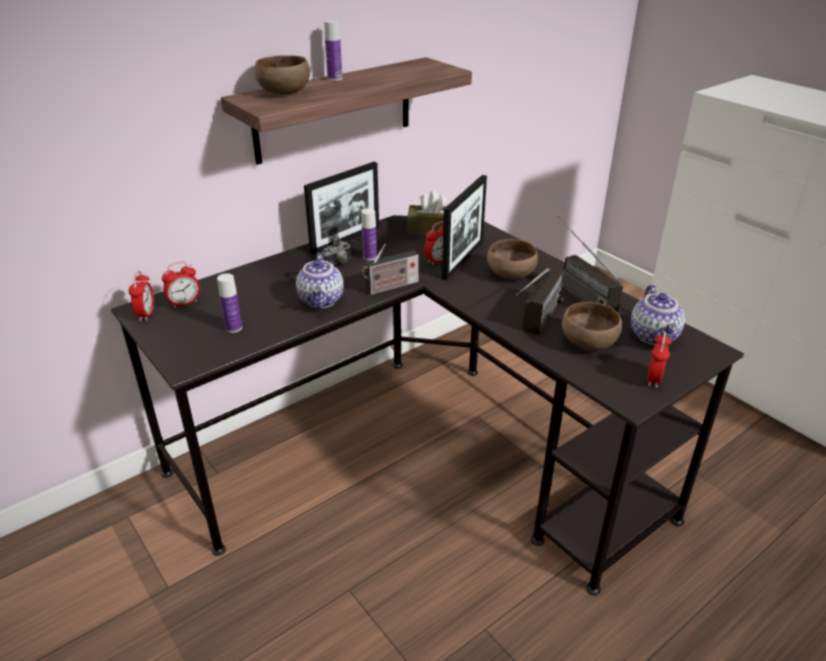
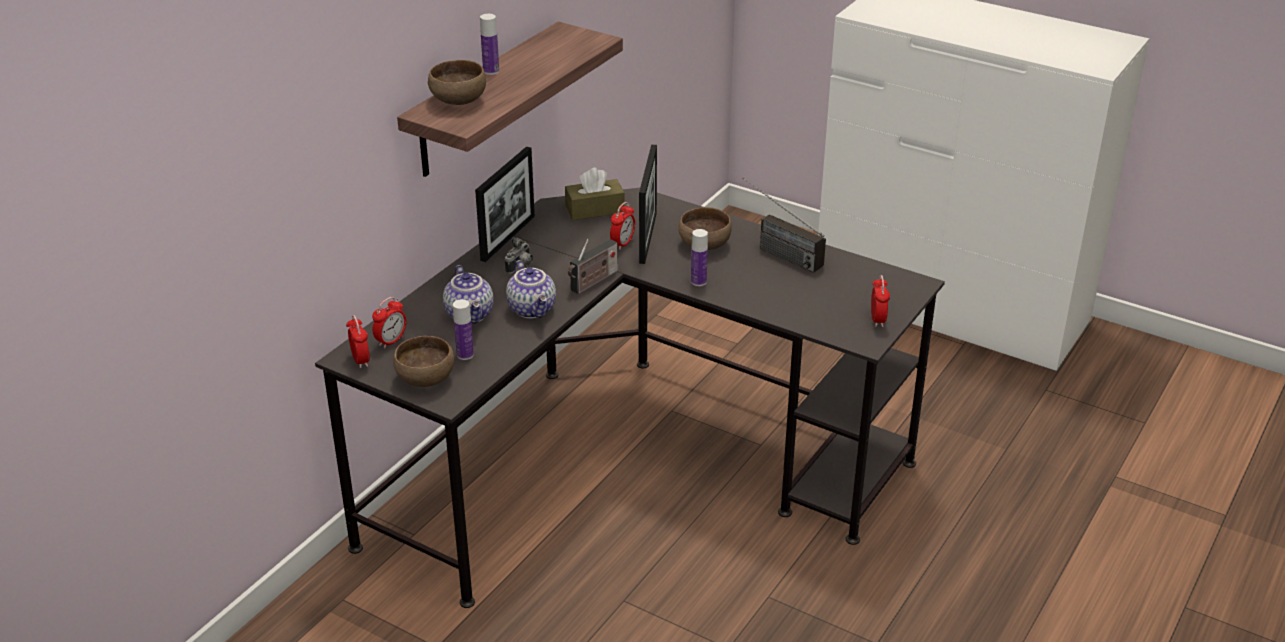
camera: 20 degrees left, 0 degrees up
(370, 257) = (549, 253): bottle -> bottle (698, 282)
(537, 325) = (756, 292): radio -> none
(587, 342) = (808, 299): brown bowl -> brown bowl (424, 378)
(655, 336) = (865, 281): teapot -> teapot (471, 315)

